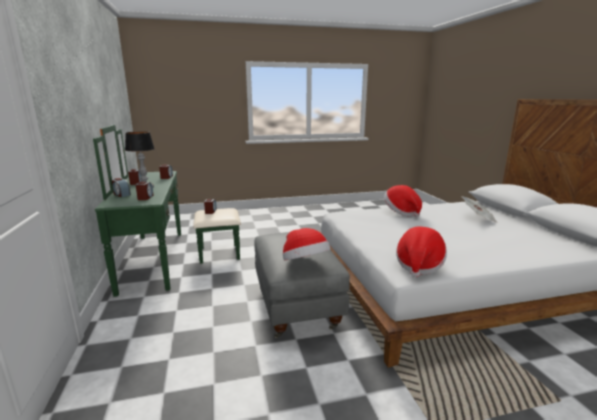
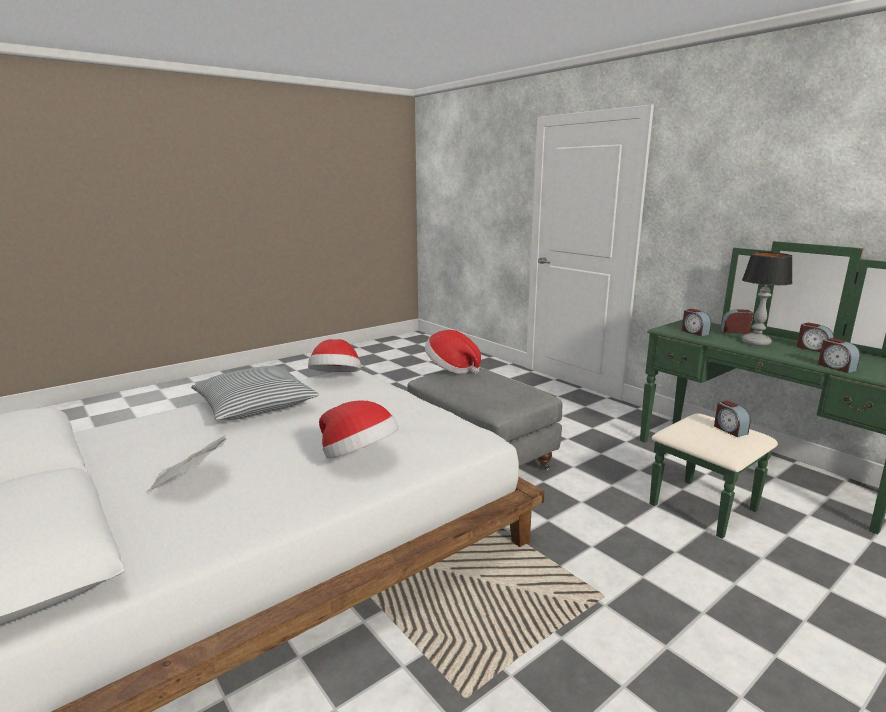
camera: 155 degrees right, 0 degrees up
(478, 251) = (255, 405): none -> pillow

